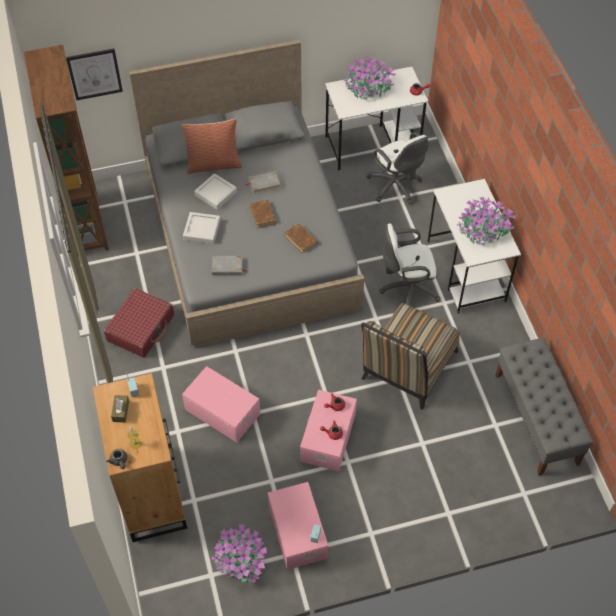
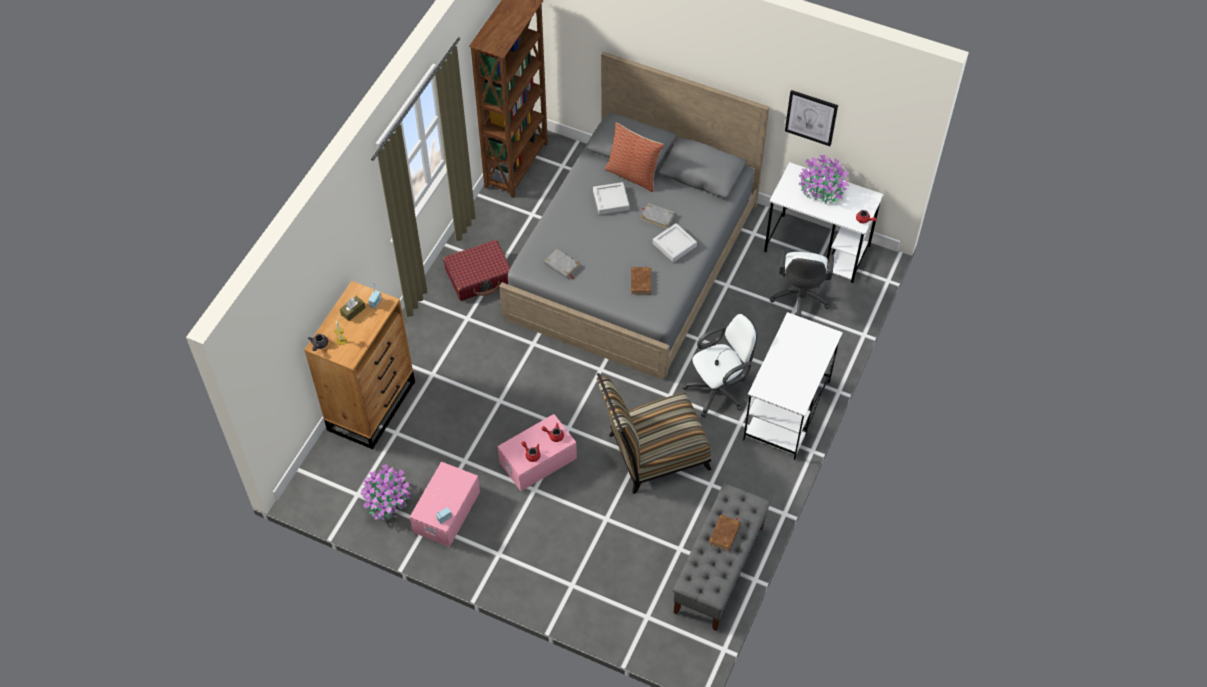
camera: 40 degrees right, 0 degrees up
(94, 74) = (574, 37): picture -> picture (811, 117)
(202, 230) = (571, 223): grey tray -> grey tray (674, 245)
(223, 411) = (479, 382): pink storage box -> none
(263, 215) = (630, 242): brown book -> brown book (724, 534)
(406, 289) = (719, 390): white office chair -> white office chair turned 120 degrees clockwise
(483, 232) = (791, 375): potted plant -> none

